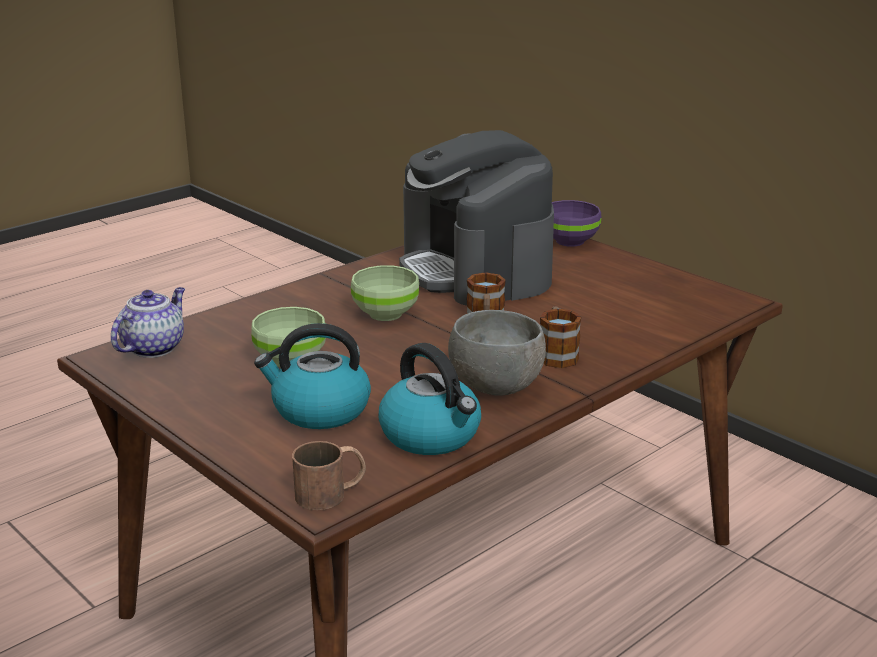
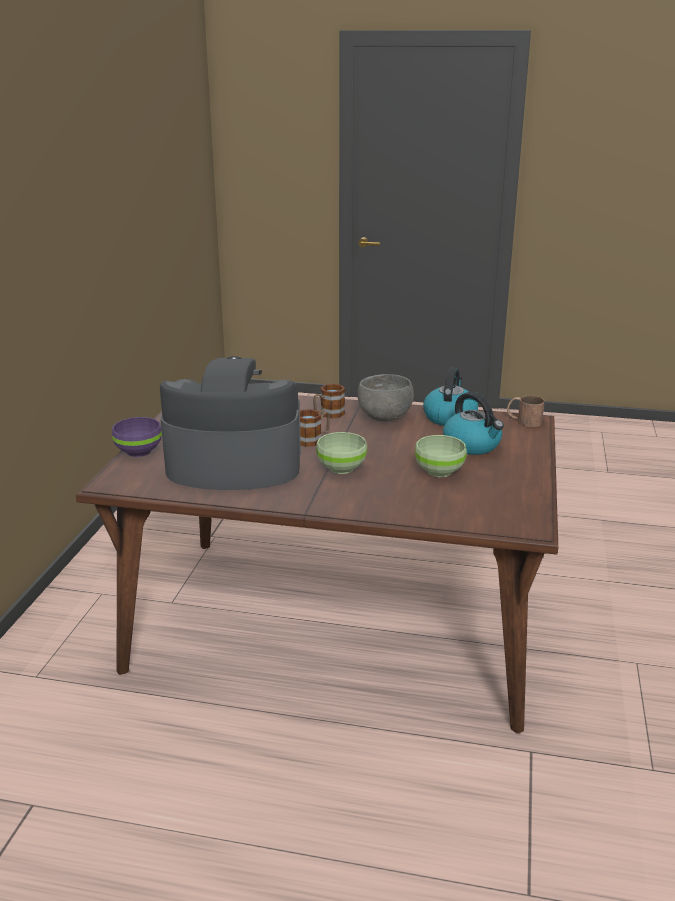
camera: 125 degrees left, 0 degrees up
(153, 347) = (494, 517): teapot -> none
(475, 270) = (233, 464): coffee machine -> coffee machine turned 120 degrees counterclockwise

